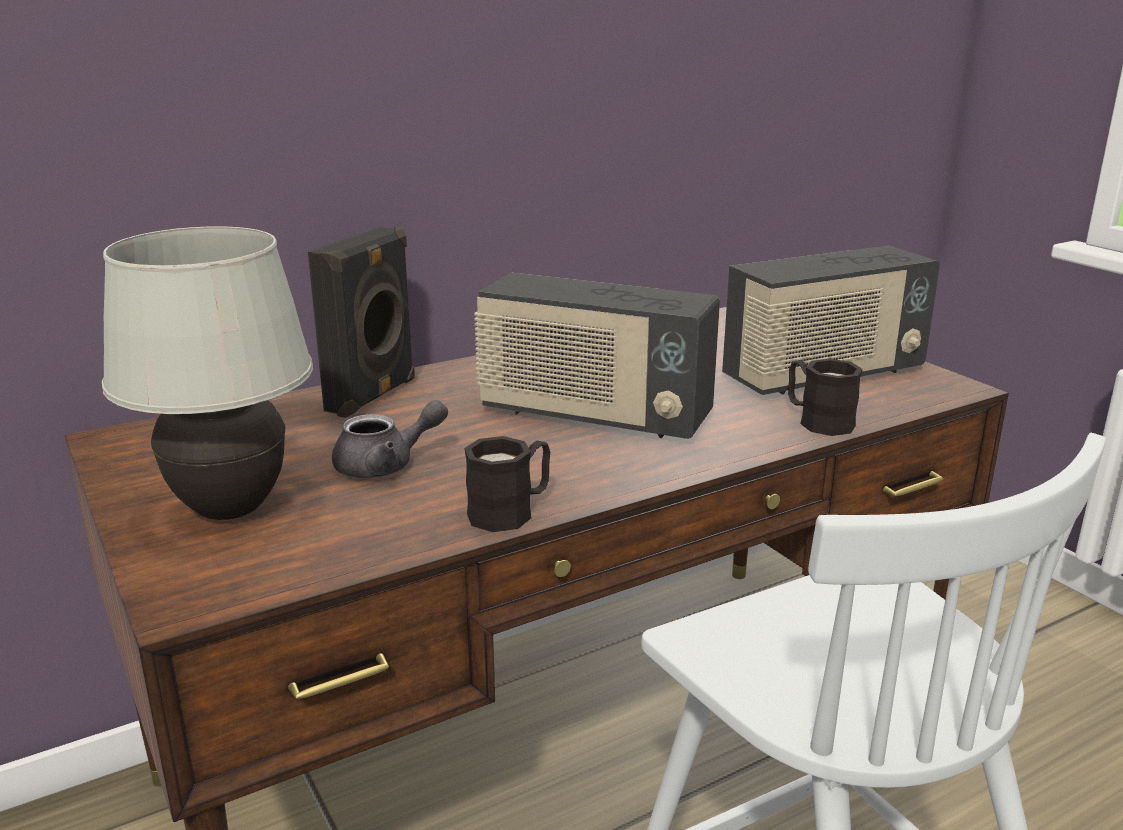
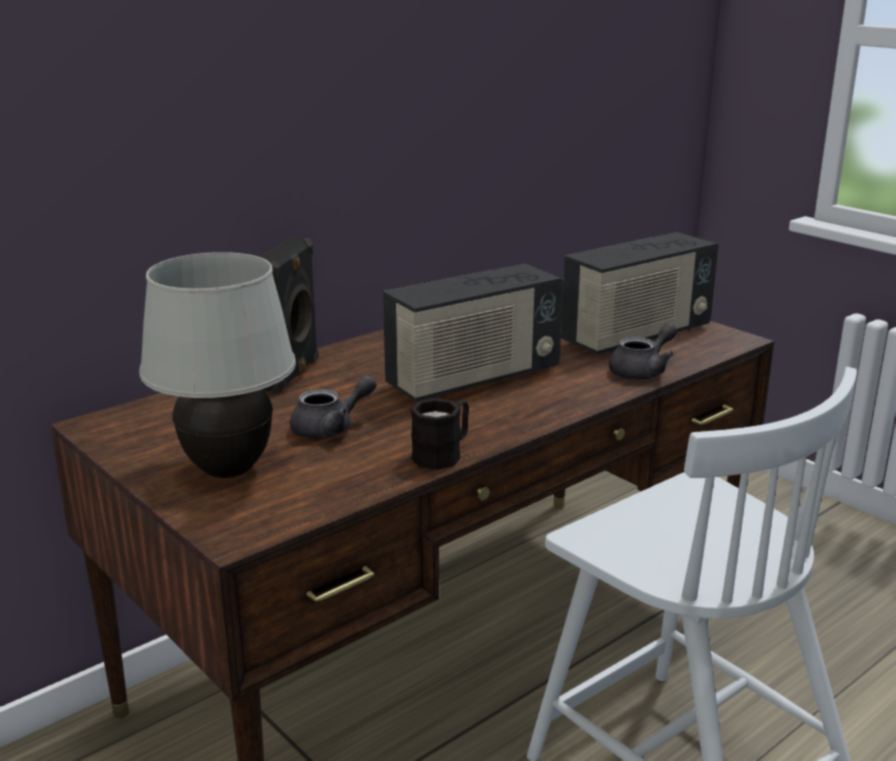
camera: 10 degrees left, 0 degrees up
(593, 416) = (474, 379): radio -> radio turned 45 degrees counterclockwise
(817, 420) = (643, 371): black mug -> grey teapot

